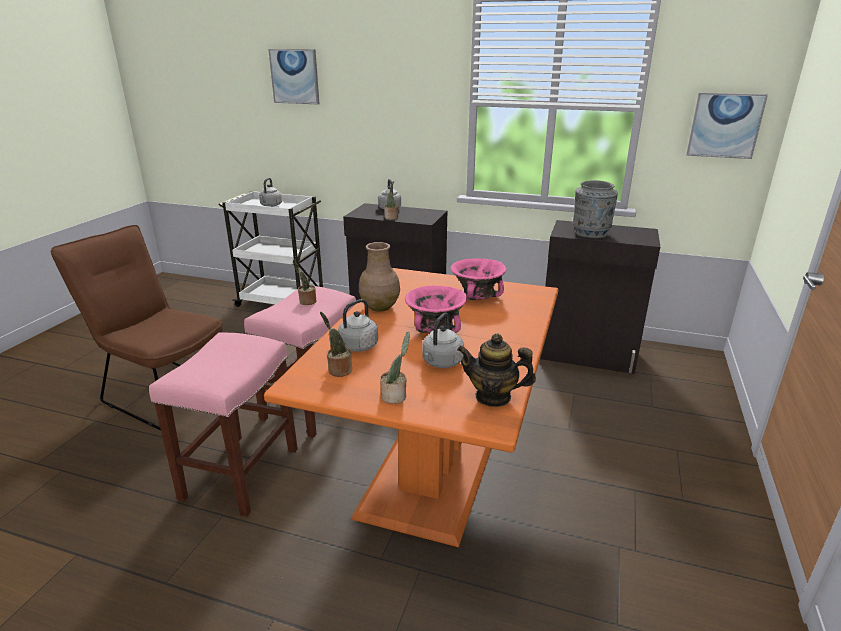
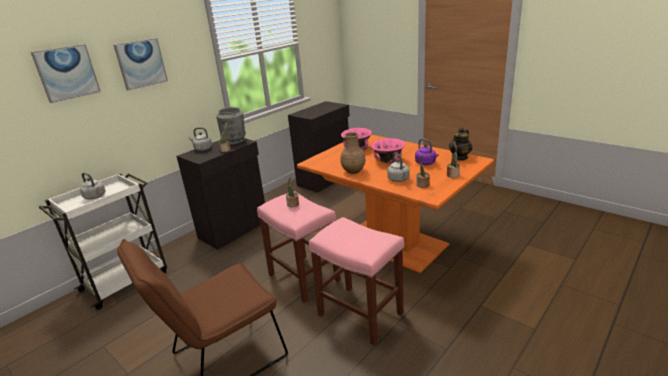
camera: 65 degrees left, 0 degrees up
(441, 363) = (426, 163): grey kettle -> purple kettle
(590, 234) = (318, 112): grey vase -> grey vase (234, 141)
(725, 125) = (326, 44): picture -> picture (141, 63)

